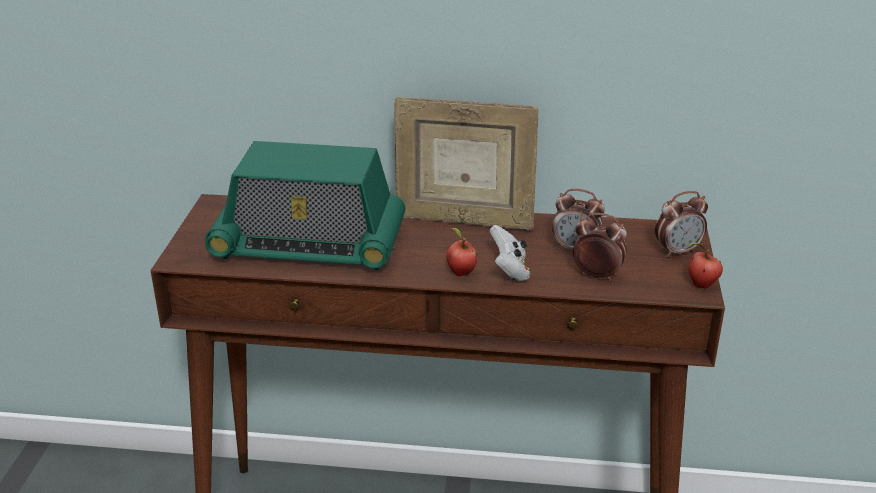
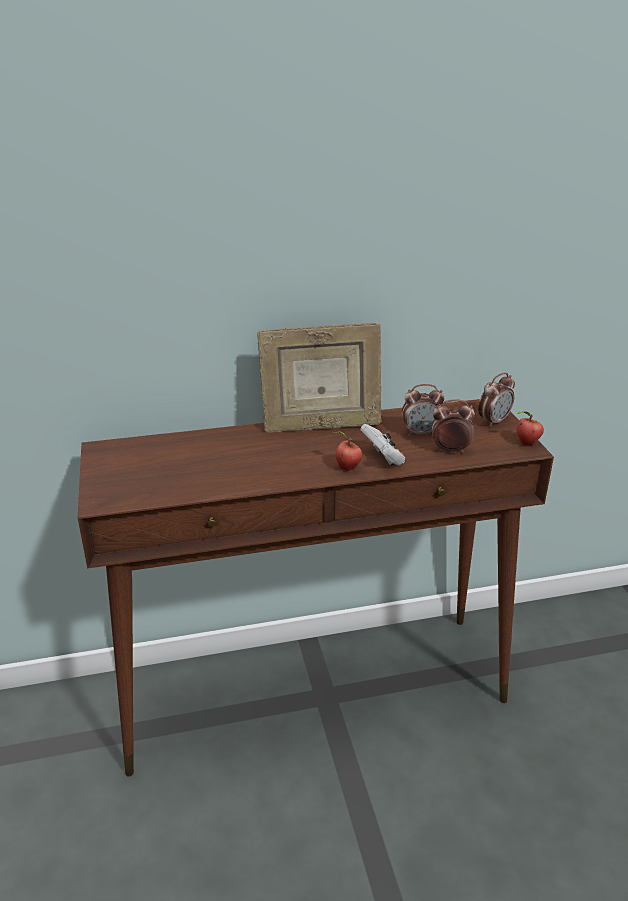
camera: 20 degrees left, 0 degrees up
(309, 244) = (207, 468): radio -> none

